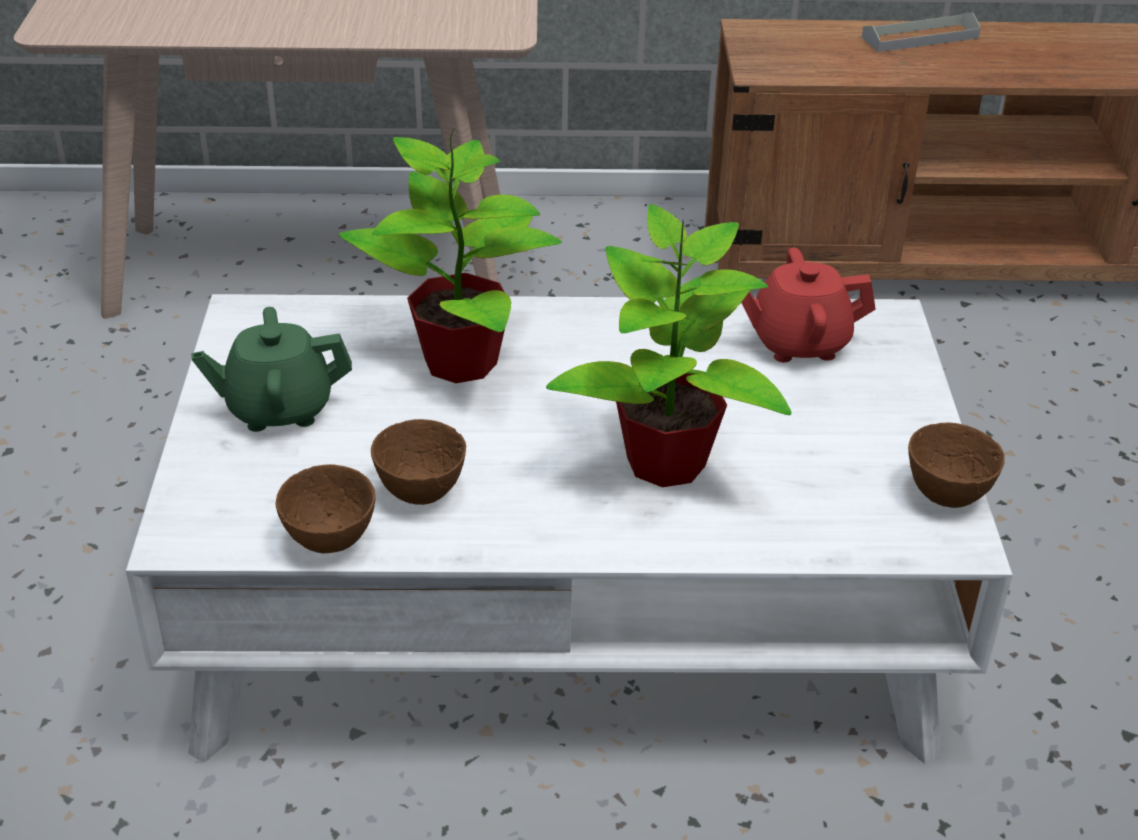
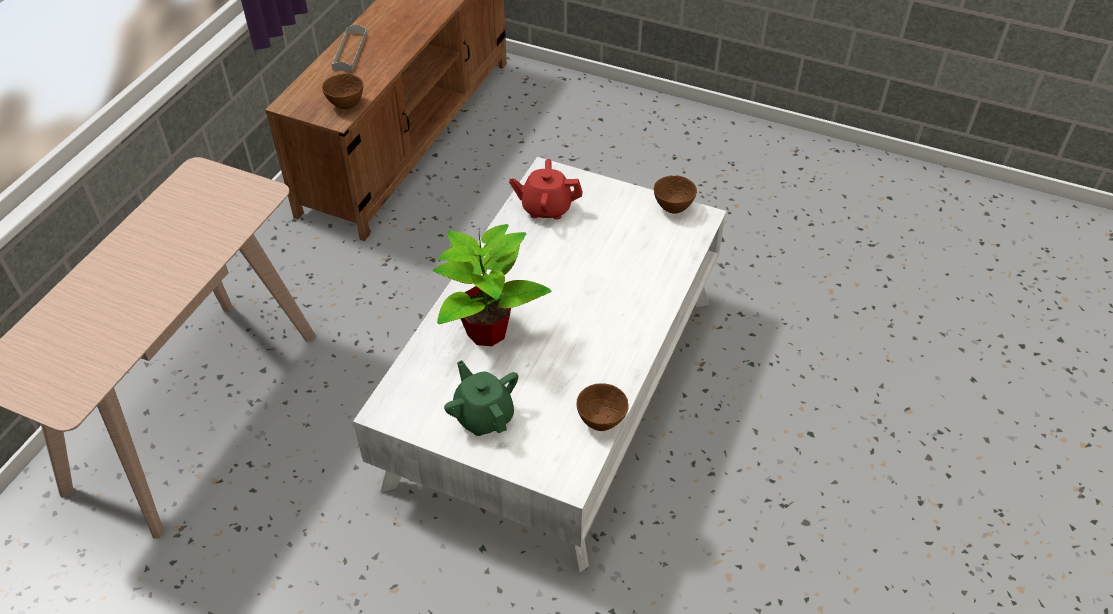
camera: 65 degrees left, 10 degrees up
(279, 408) = (484, 415): green teapot -> green teapot turned 135 degrees clockwise
(419, 493) = (582, 377): brown bowl -> brown bowl (346, 105)
(665, 463) = (607, 284): potted plant -> none
(798, 343) = (546, 208): red teapot -> red teapot turned 75 degrees clockwise

